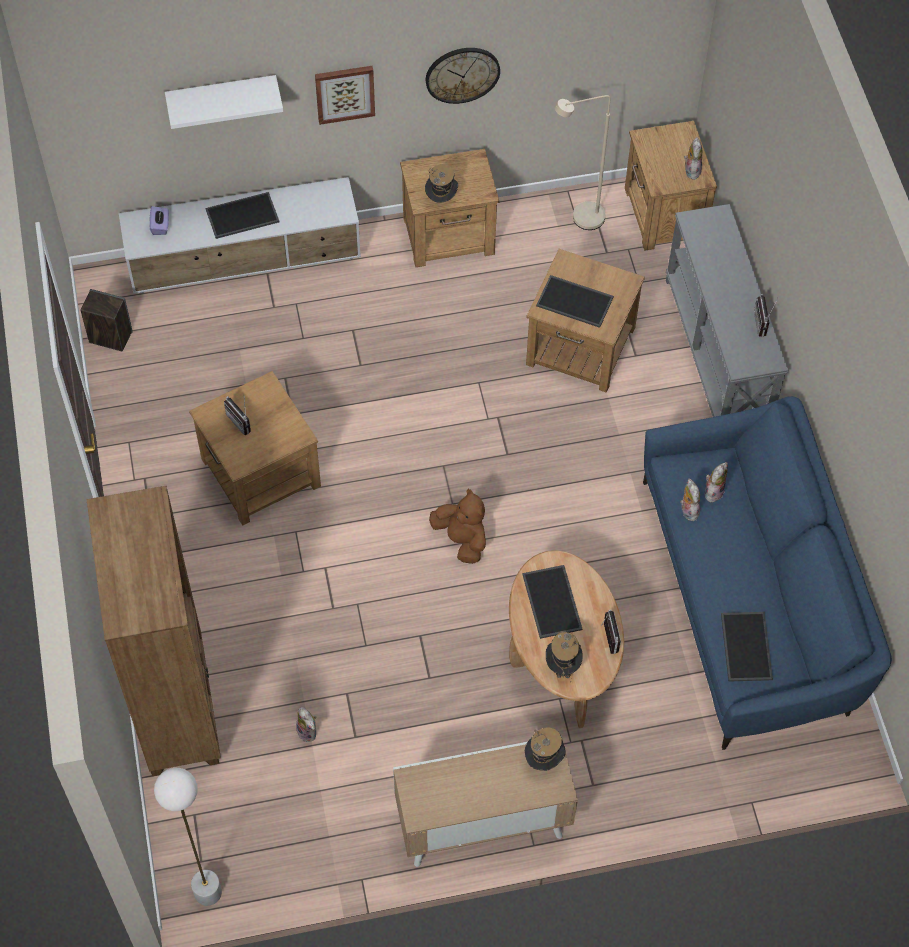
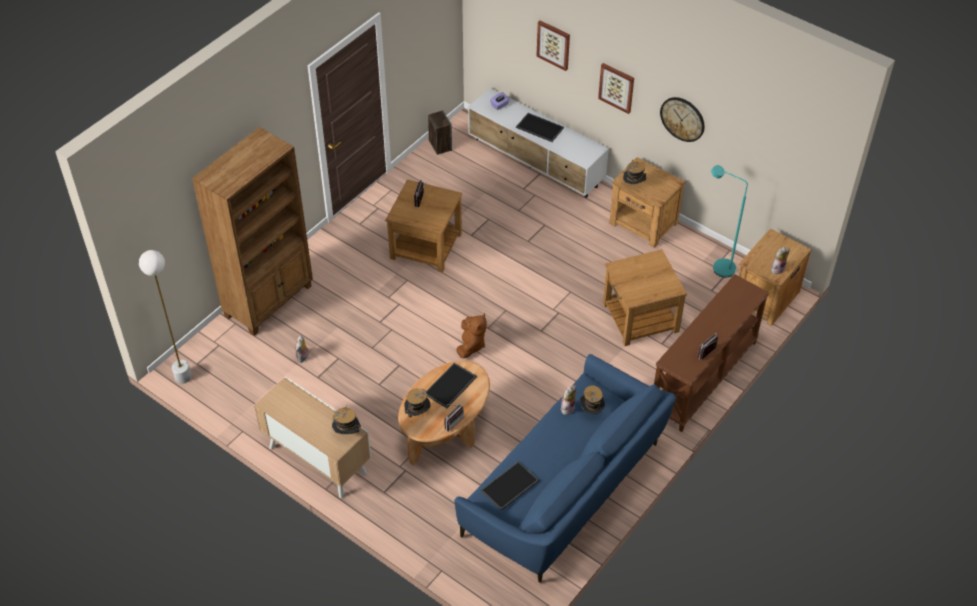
camera: 50 degrees right, 10 degrees down
(222, 95) = (554, 44): white shelf -> picture
(576, 301) = (637, 276): tray -> none
(579, 219) = (718, 266): beige floor lamp -> turquoise floor lamp
(713, 491) = (591, 411): plush toy -> hat
(717, 354) = (704, 378): grey console table -> brown console table

